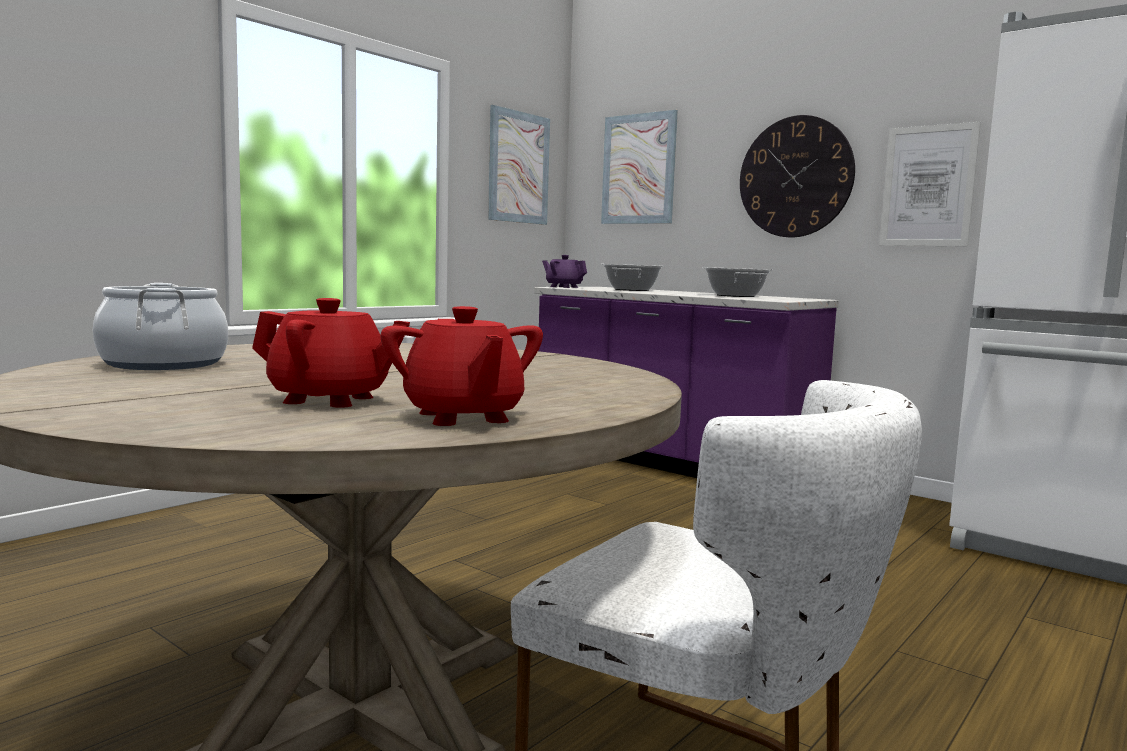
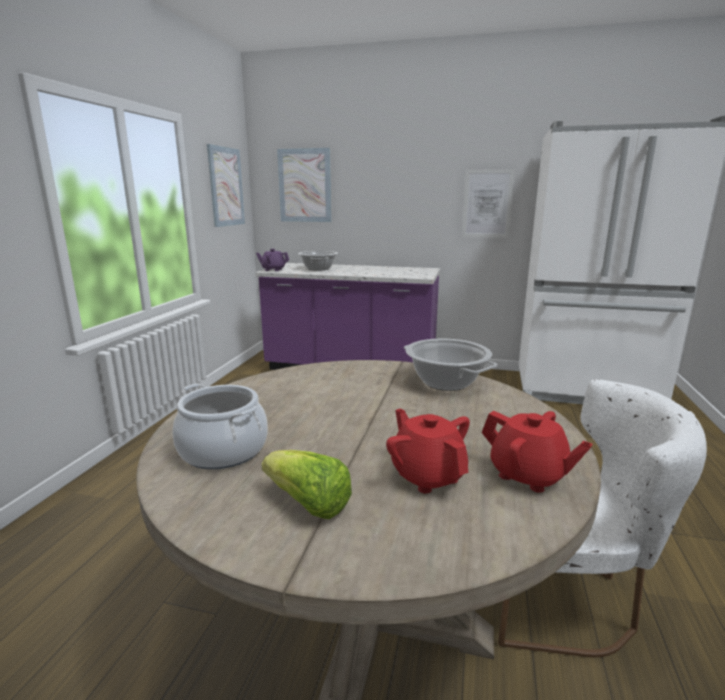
camera: 25 degrees left, 10 degrees up
(145, 391) = (307, 504): none -> lettuce
(330, 400) = (427, 476): red teapot -> red teapot turned 105 degrees counterclockwise
(735, 296) = (388, 271): cooking pot -> cooking pot (445, 382)
(795, 177) = (411, 195): wall clock -> none

